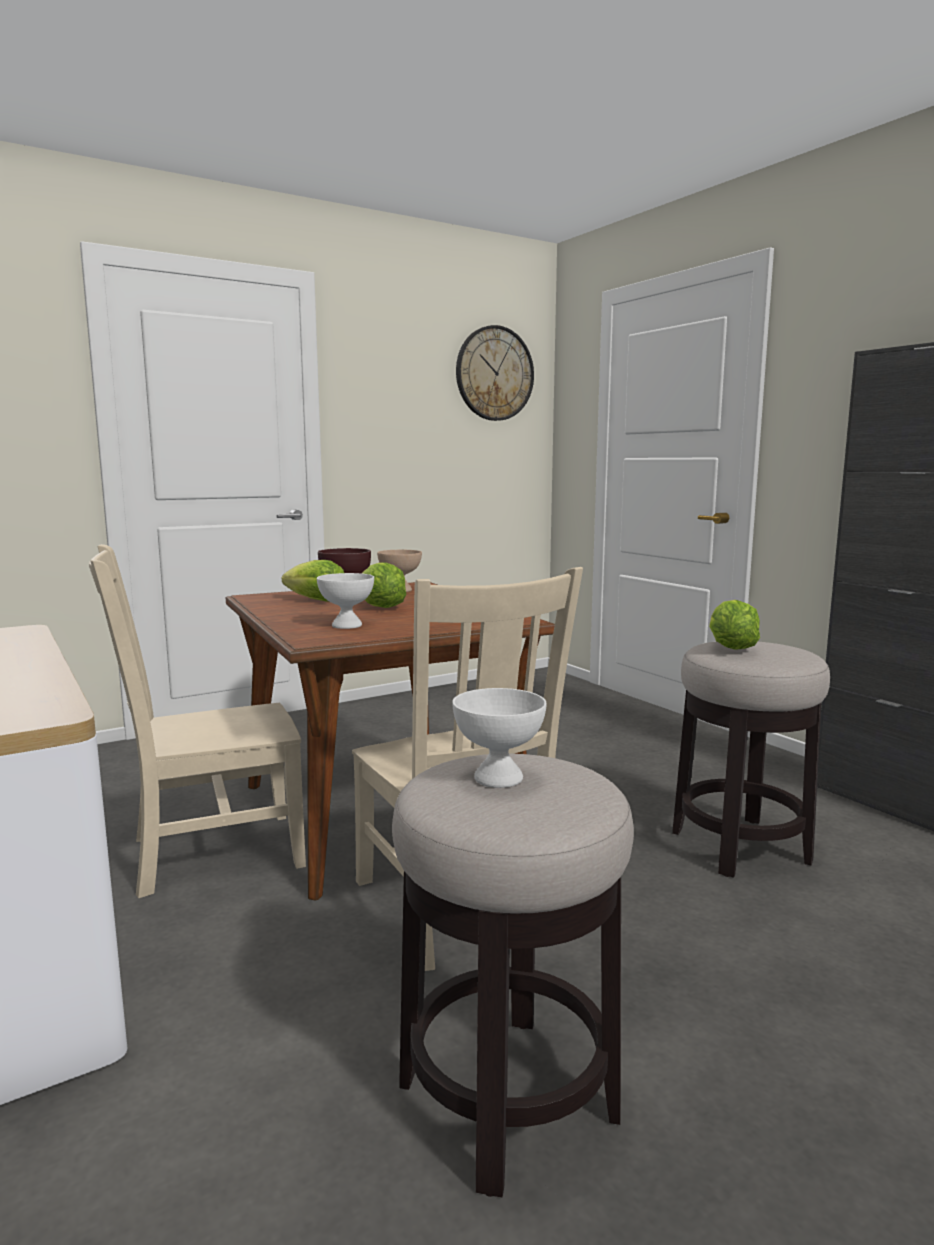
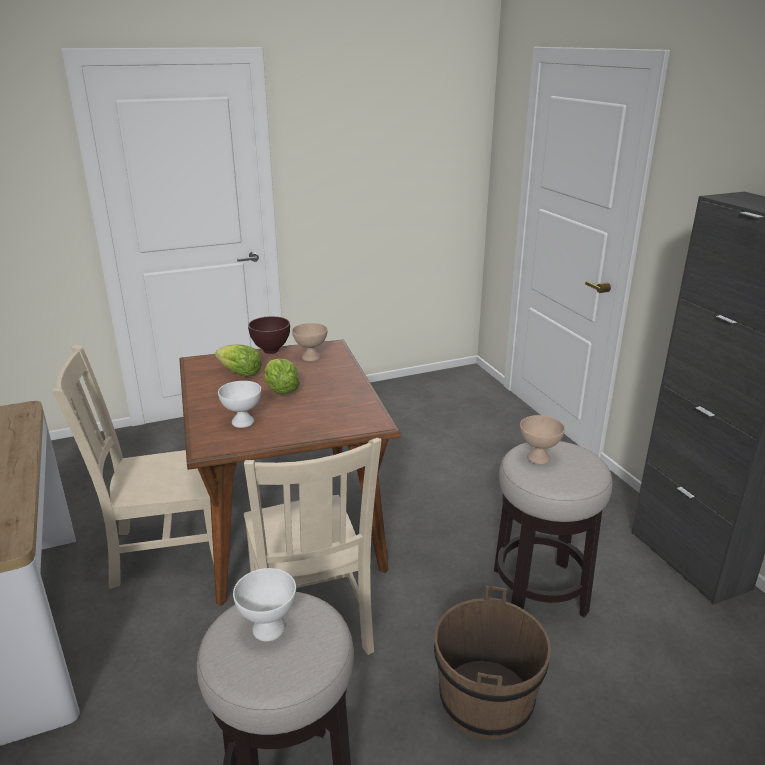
camera: 10 degrees right, 15 degrees up
(494, 373) = (433, 119): wall clock -> none
(730, 648) = (537, 458): lettuce -> beige bowl
(739, 960) = (486, 700): none -> brown bucket

